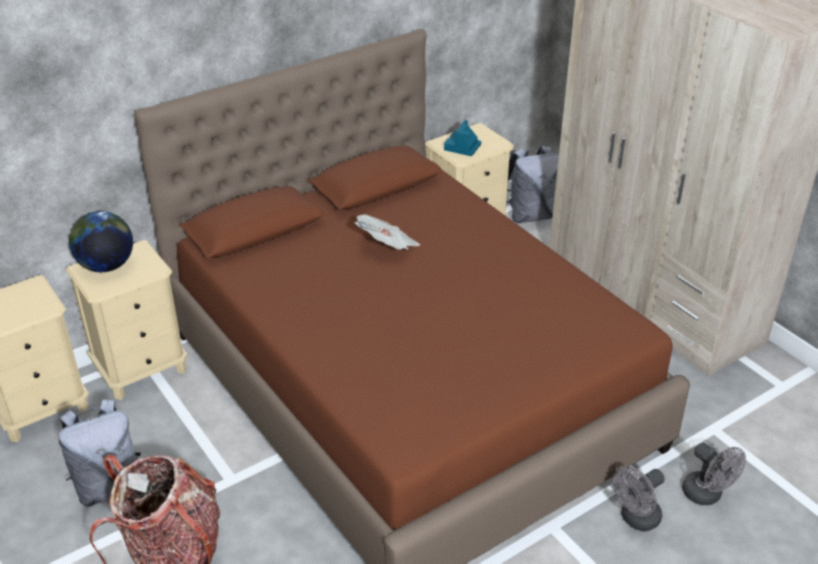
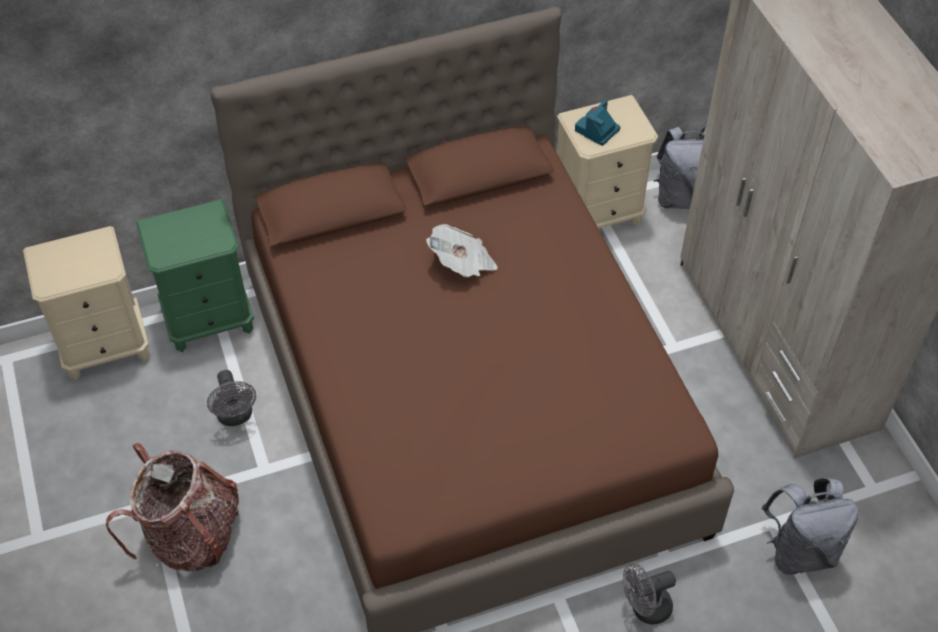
camera: 15 degrees right, 15 degrees up
(106, 266) = (175, 227): globe -> none
(109, 486) = (150, 449): grey backpack -> grey backpack (800, 551)
(142, 370) = (209, 320): beige nightstand -> green nightstand
(707, 495) = (730, 600): grey fan -> grey fan (236, 417)

